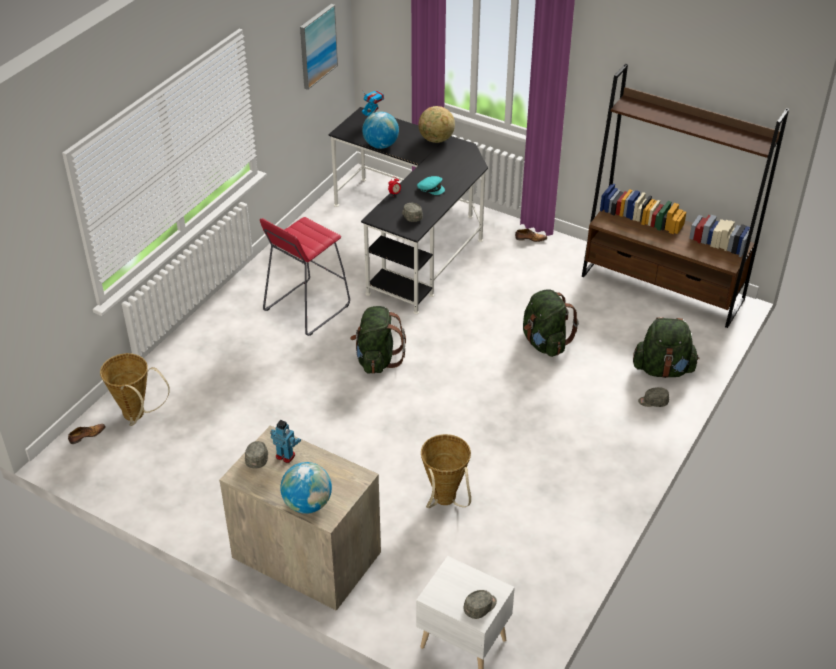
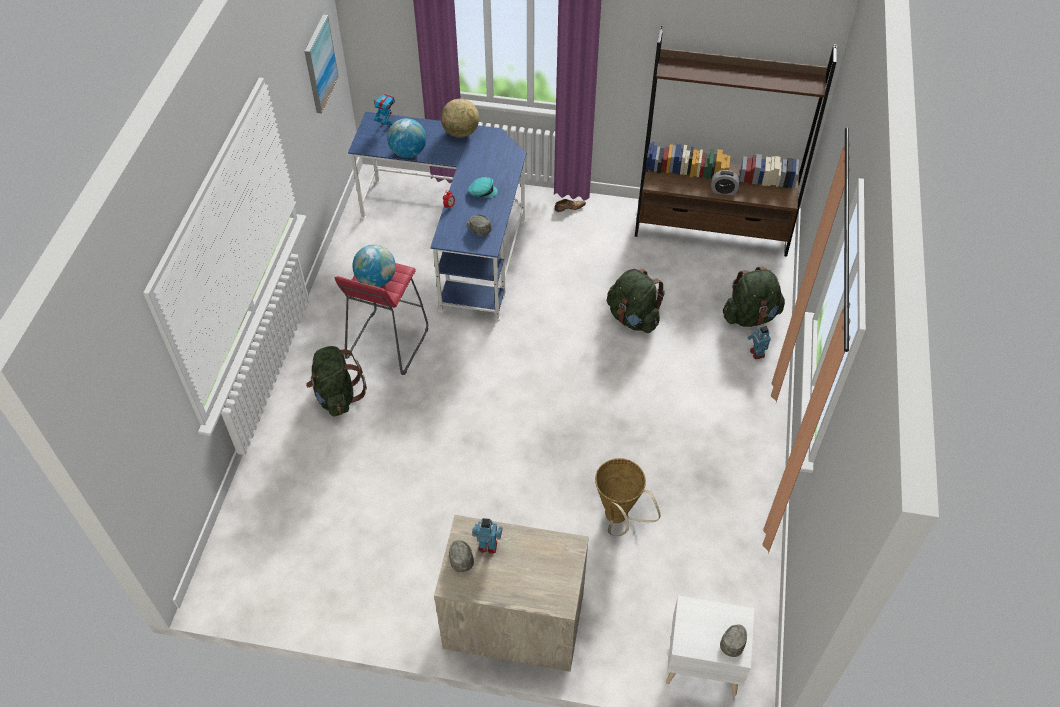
camera: 20 degrees left, 10 degrees up
(86, 436) = (226, 558): shoe -> none
(137, 417) = (270, 520): basket -> none
(307, 504) = (536, 594): globe -> globe (376, 280)
(377, 359) = (483, 382): green backpack -> green backpack (337, 396)
(413, 238) = (457, 235): black desk -> blue desk
(653, 402) = (757, 353): grey cap -> toy robot
(668, 242) = (723, 191): none -> alarm clock

